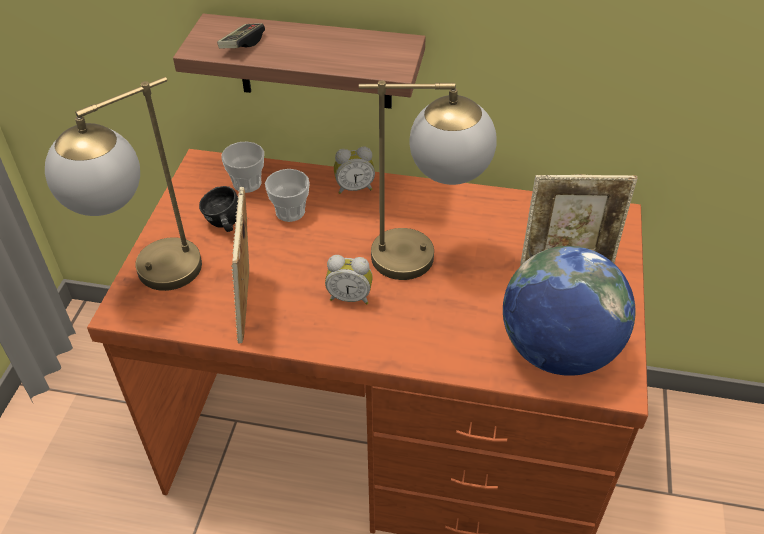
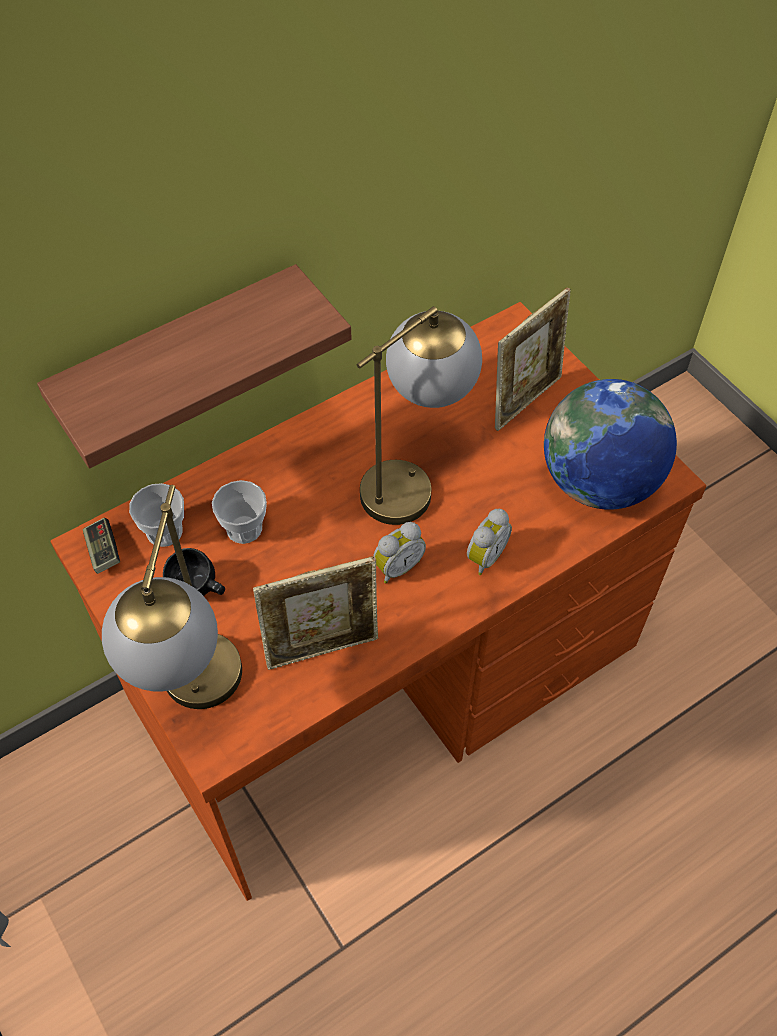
camera: 45 degrees left, 10 degrees up
(242, 44) = (137, 391): game controller -> game controller (103, 551)
(247, 306) = (322, 647): picture frame -> picture frame turned 60 degrees counterclockwise
(354, 188) = (272, 459): alarm clock -> alarm clock (484, 556)

